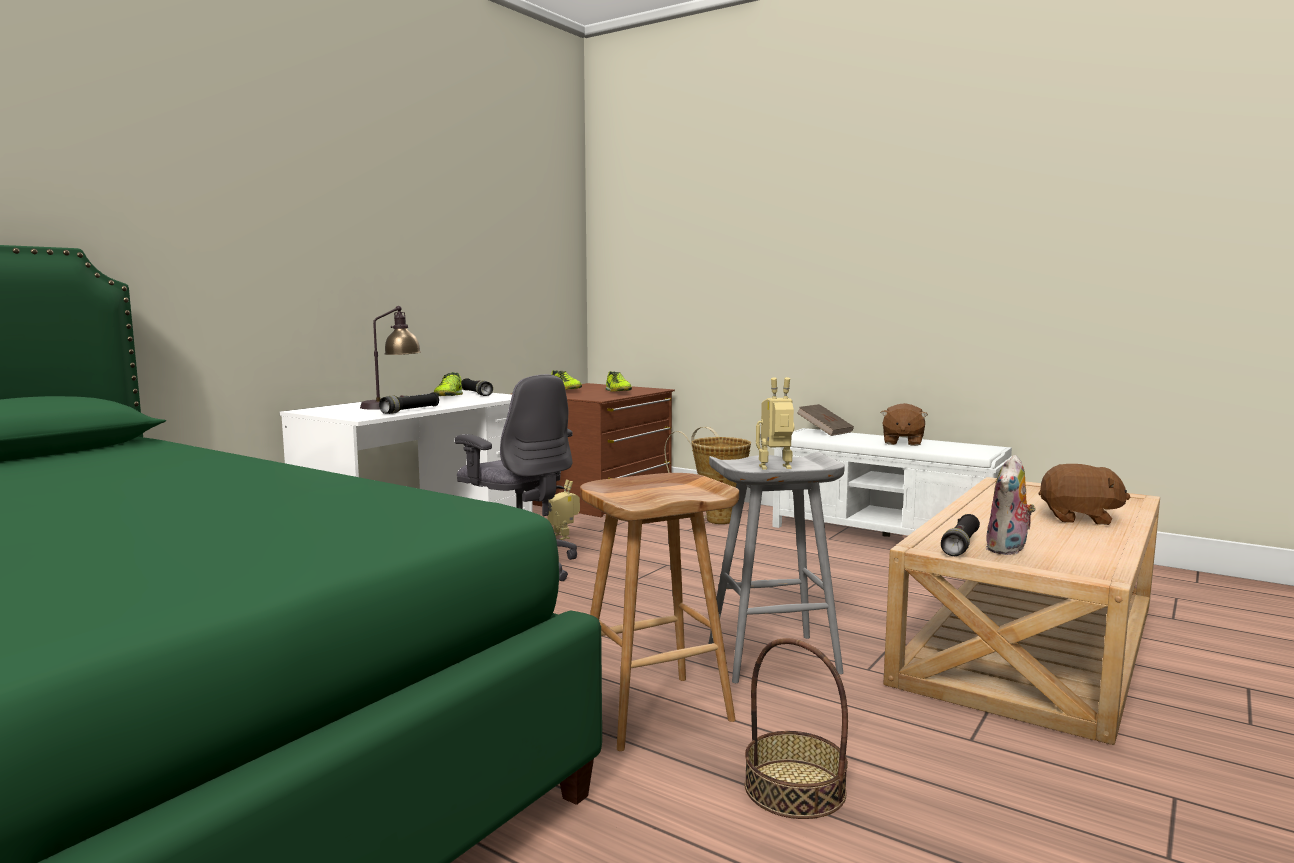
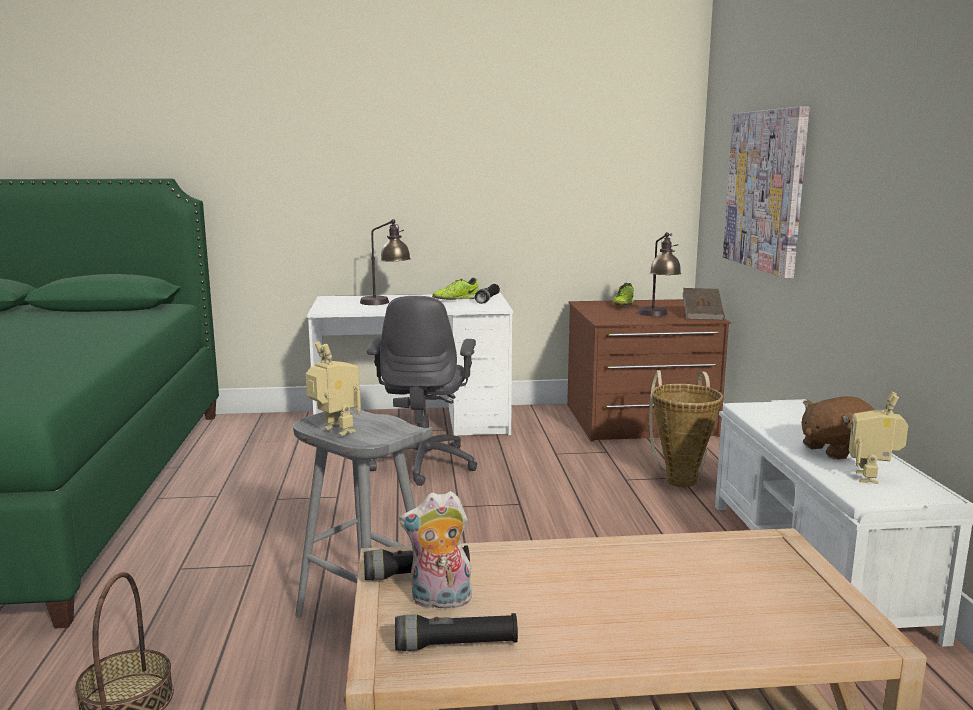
camera: 50 degrees right, 5 degrees up
(410, 411) = (372, 310): black flashlight -> black flashlight (456, 645)
(564, 536) = (518, 449): toy robot -> toy robot (873, 478)
(618, 392) = (658, 315): shoe -> table lamp
(655, 710) = (215, 603): brown stool -> none
(708, 274) = (765, 190): none -> picture
(824, 432) = (803, 410): brown book -> brown book (702, 316)
(1079, 518) = (664, 618): brown plush toy -> none

